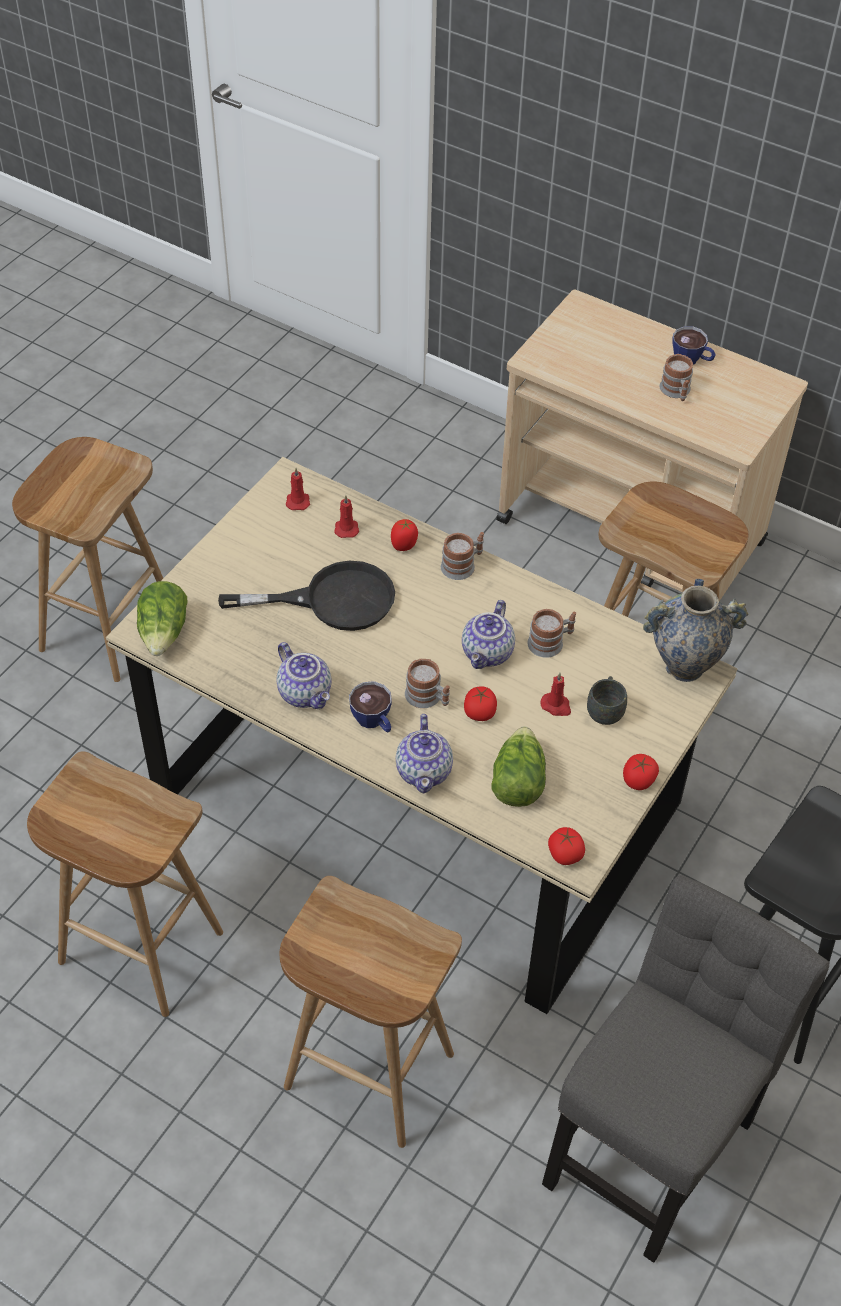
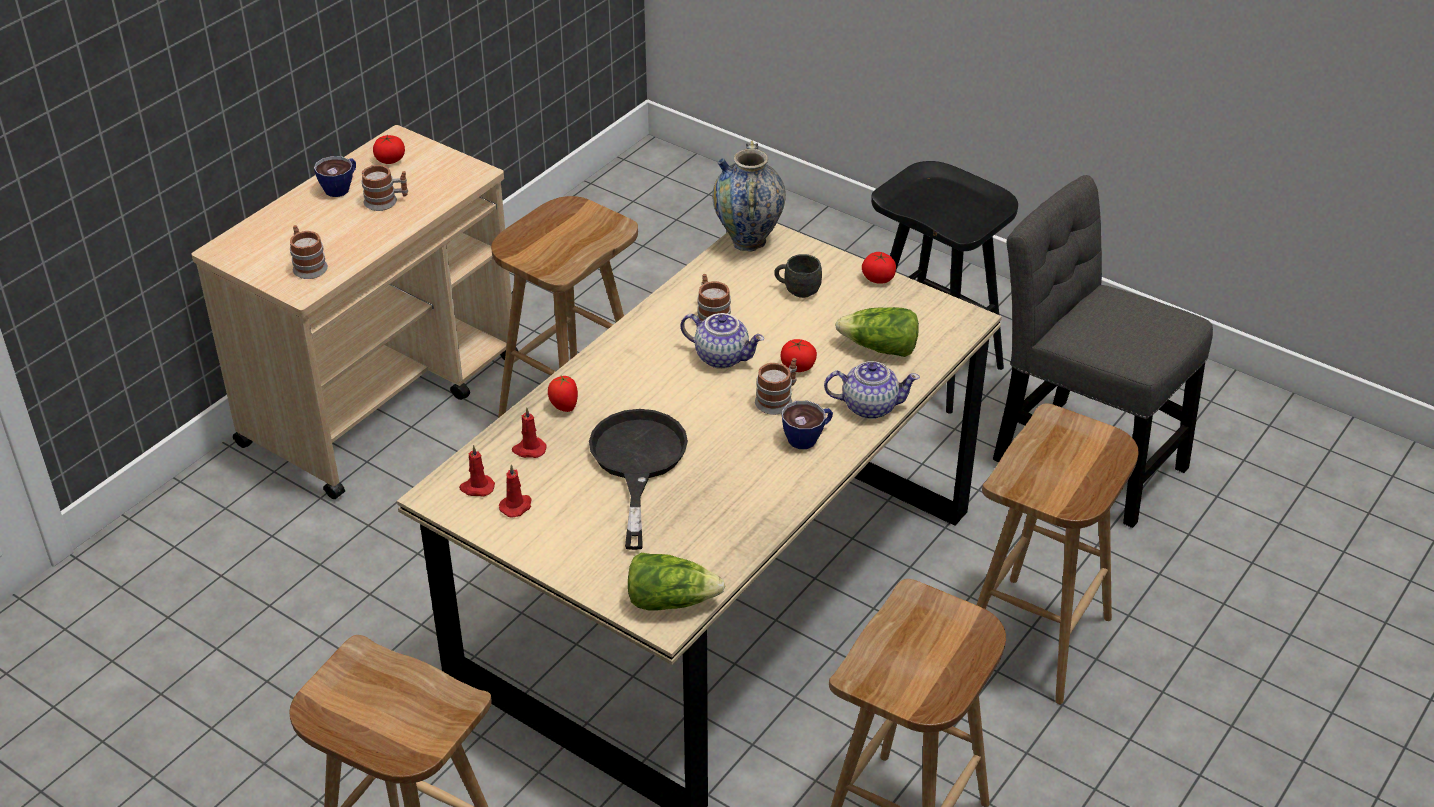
camera: 85 degrees left, 10 degrees down
(306, 693) = (767, 485): teapot -> none
(462, 565) = (599, 367): mug -> mug (308, 266)
(556, 706) = (791, 318): red candle -> red candle (516, 506)
(564, 854) = (961, 326): tomato -> tomato (390, 160)

